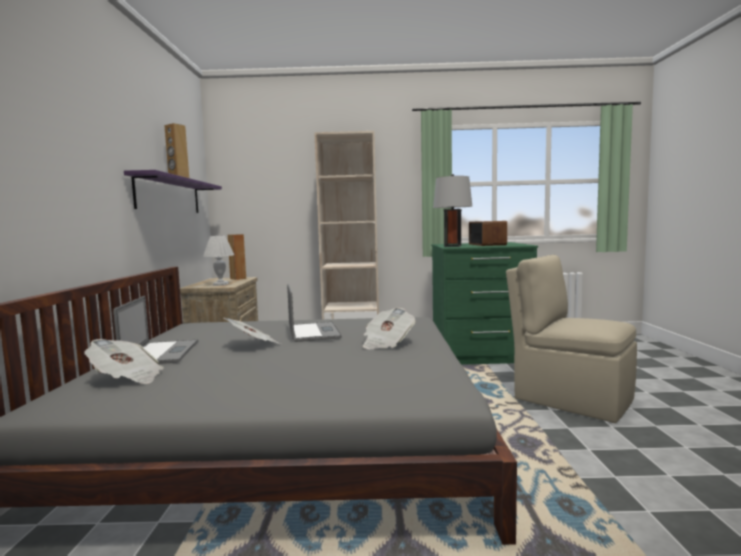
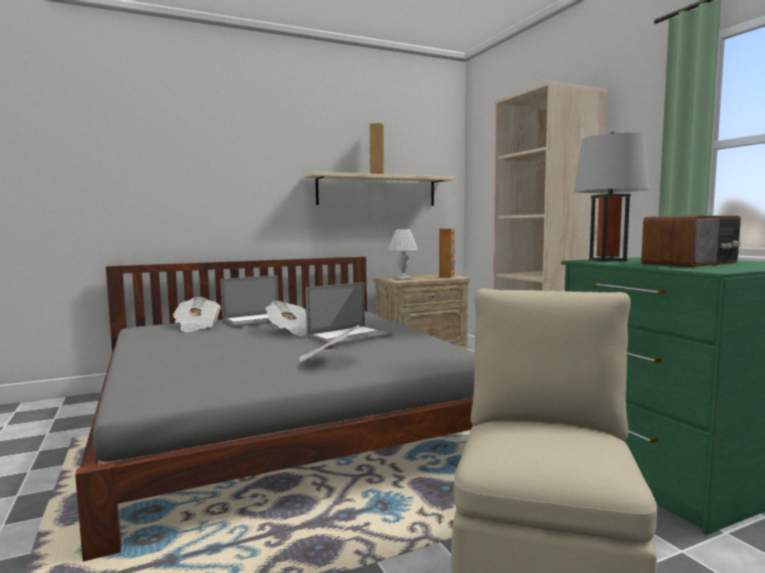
camera: 65 degrees right, 0 degrees up
(169, 195) = (377, 191): purple shelf -> beige shelf

